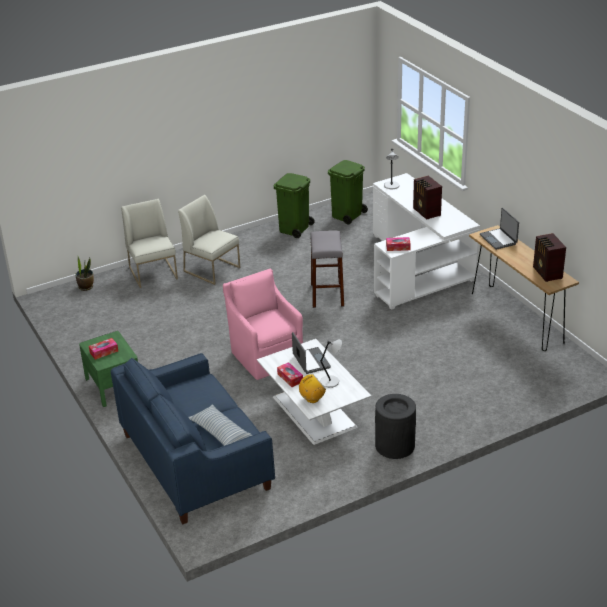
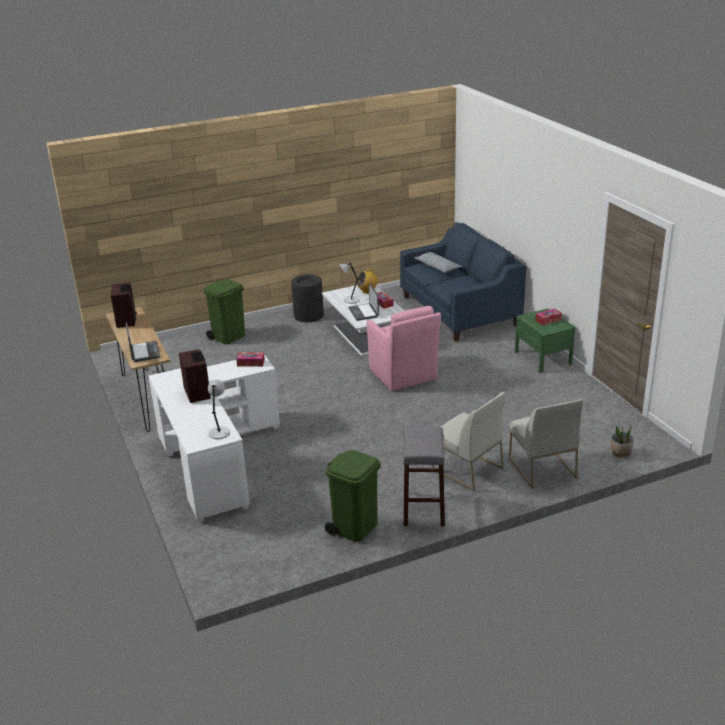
camera: 175 degrees left, 5 degrees down
(327, 295) = (331, 431): grey stool -> grey stool (424, 508)
(347, 215) = (272, 548): green trash can -> green trash can (229, 337)

